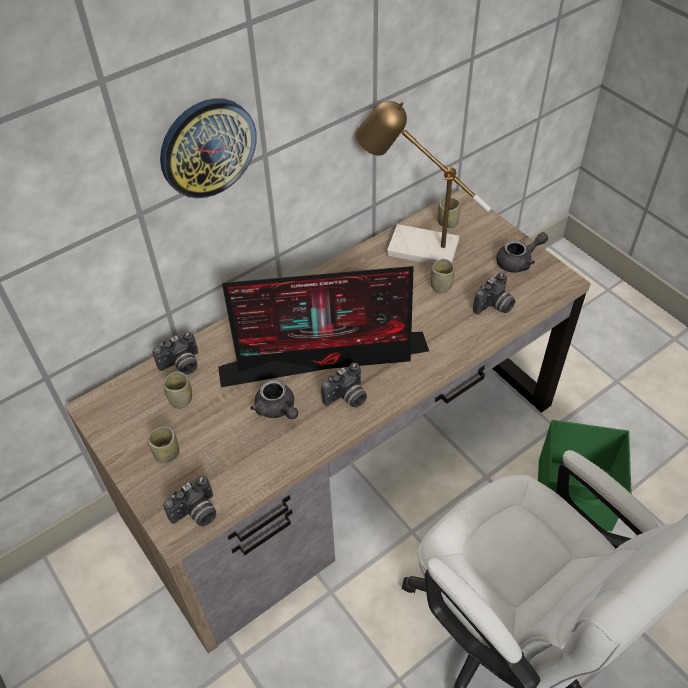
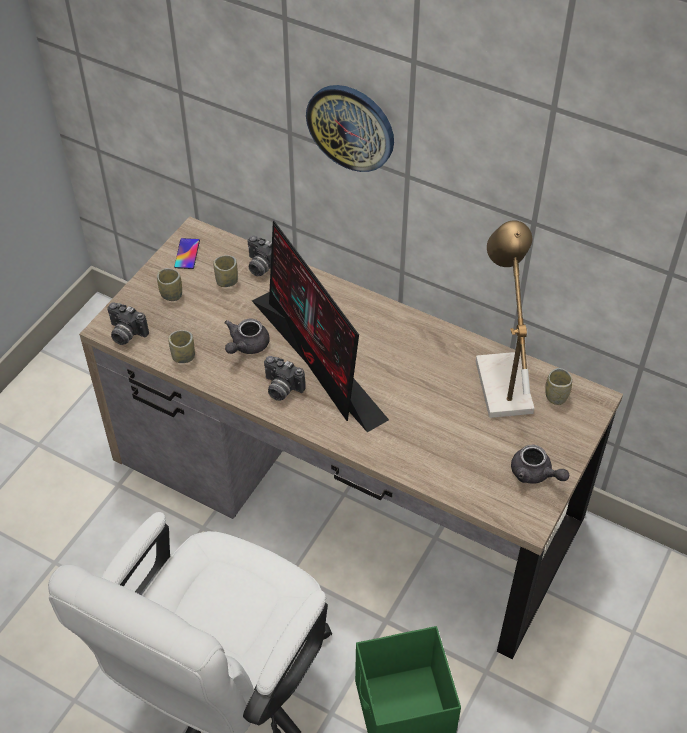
camera: 65 degrees right, 0 degrees up
(118, 423) = (187, 254): none -> phone
(441, 286) = (458, 417): cup -> cup (183, 356)
(494, 306) = (455, 469): camera -> none

